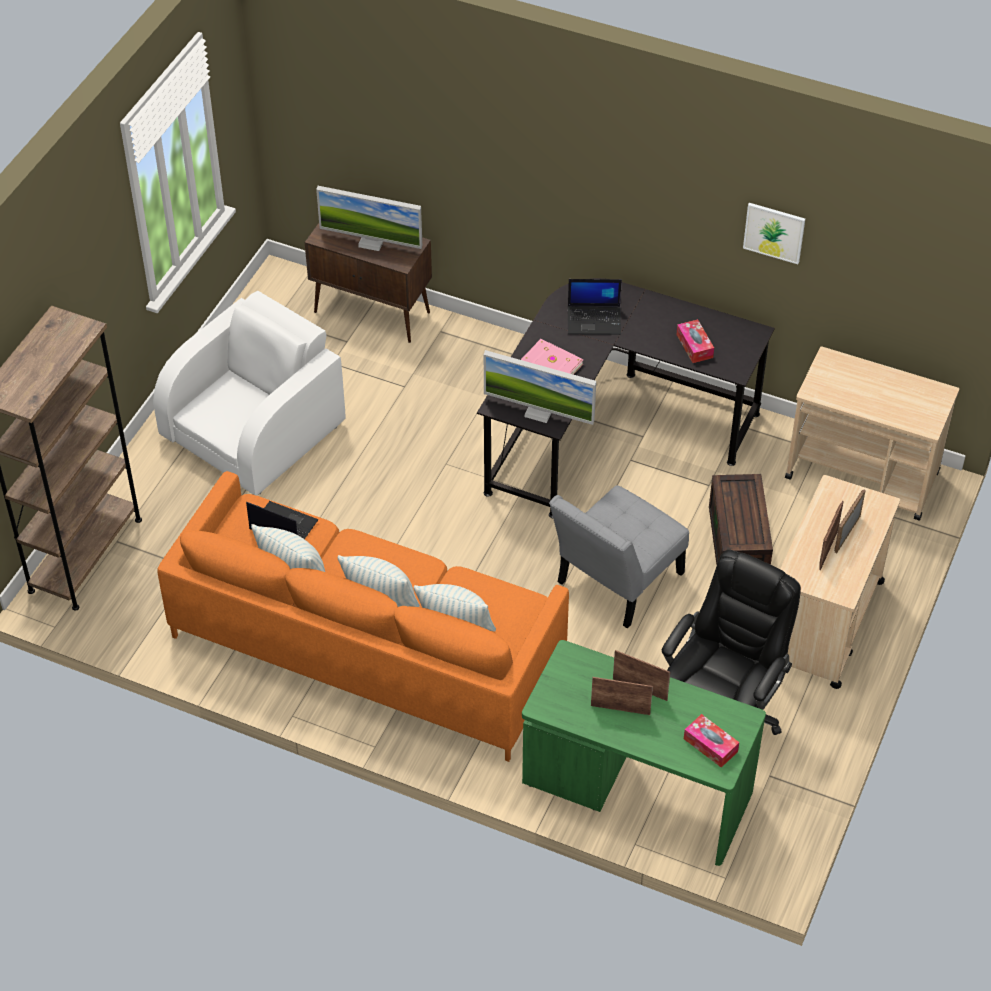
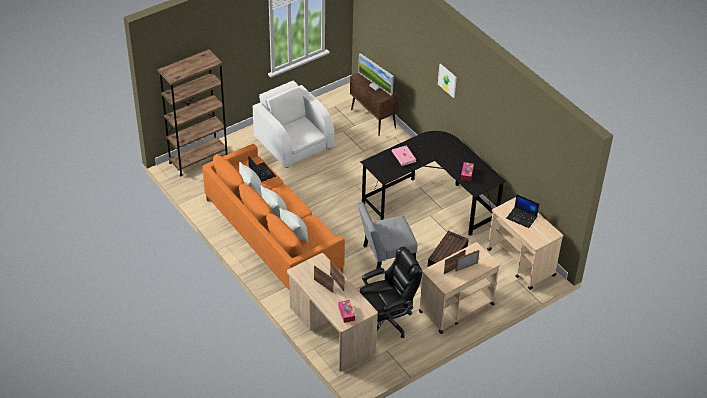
camera: 30 degrees right, 5 degrees down
(254, 431) = (293, 143): white armchair -> white armchair turned 105 degrees counterclockwise
(539, 412) = (383, 171): monitor -> none
(595, 320) = (435, 148): laptop -> laptop (522, 217)
(636, 791) = (330, 331): green desk -> beige desk
(774, 232) = (509, 135): picture -> picture (447, 80)

